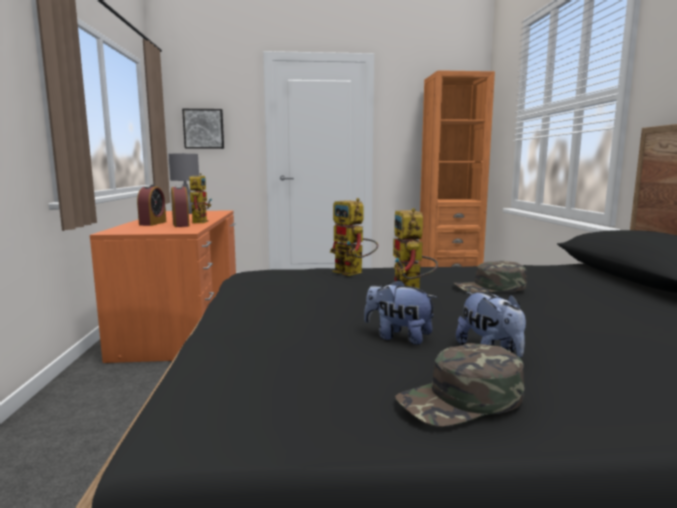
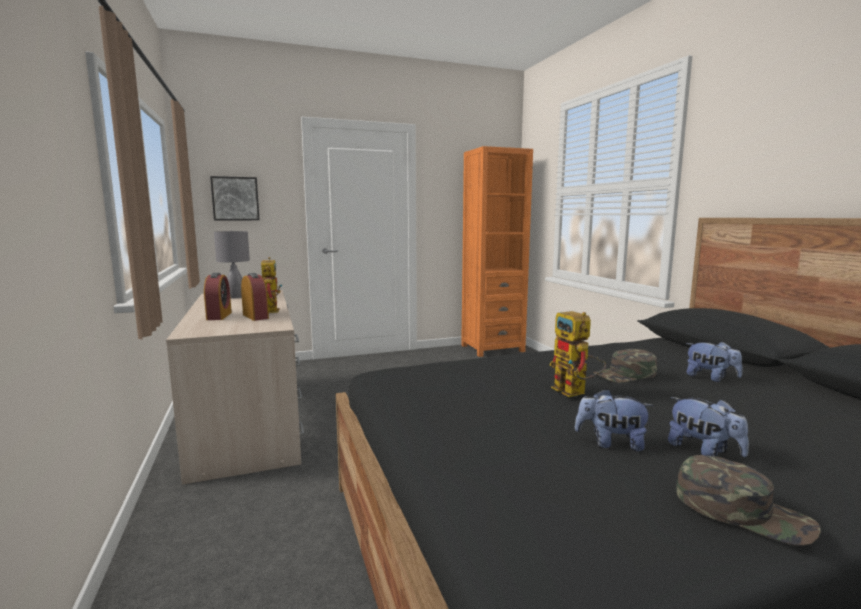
camera: 15 degrees left, 0 degrees up
(184, 321) = (248, 419): orange desk -> beige desk
(353, 273) = (496, 368): toy robot -> none
(461, 400) = (742, 510): green cap -> green cap turned 105 degrees counterclockwise
(593, 298) = (710, 378): none -> plush toy

